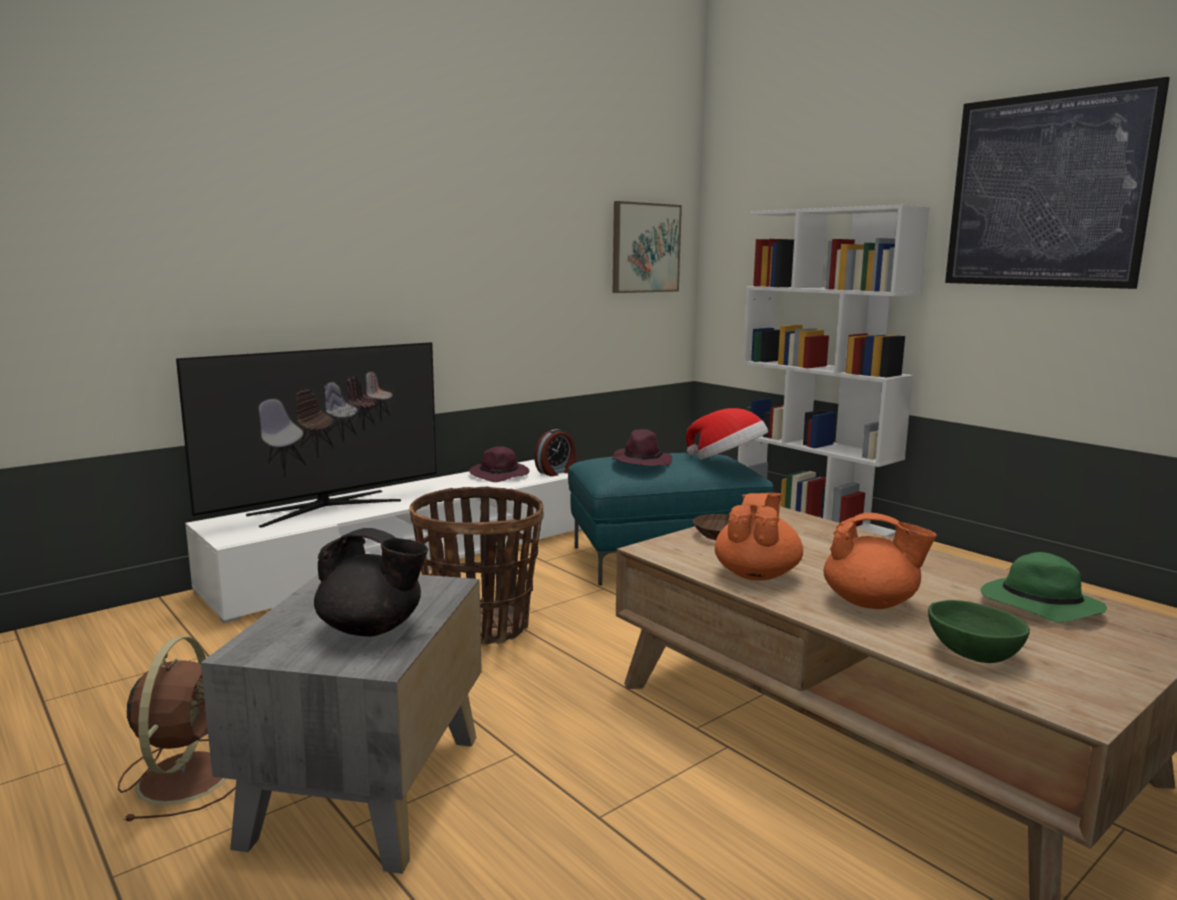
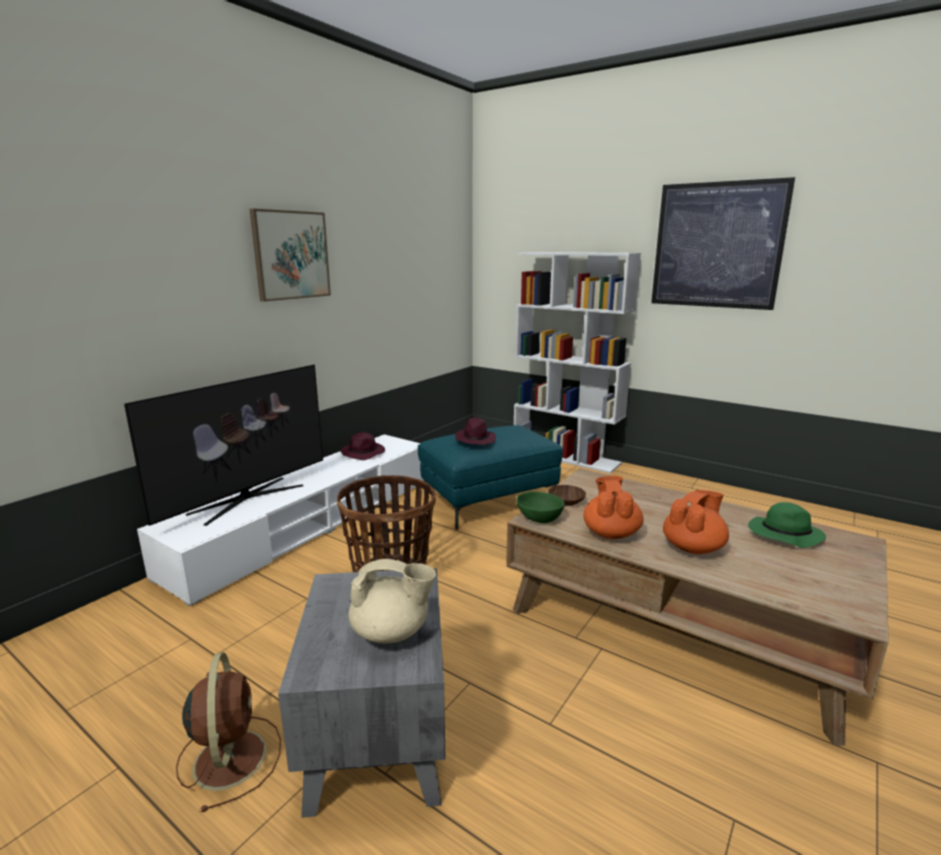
camera: 15 degrees left, 5 degrees up
(372, 629) = (391, 632): black teapot -> beige teapot
(556, 472) = (402, 446): alarm clock -> none
(645, 248) = (441, 277): picture -> picture (291, 255)
(728, 461) = (530, 433): hat -> none
(871, 603) = (693, 547): orange teapot -> orange teapot turned 45 degrees counterclockwise
(973, 653) = (775, 581): green bowl -> green bowl (539, 518)

